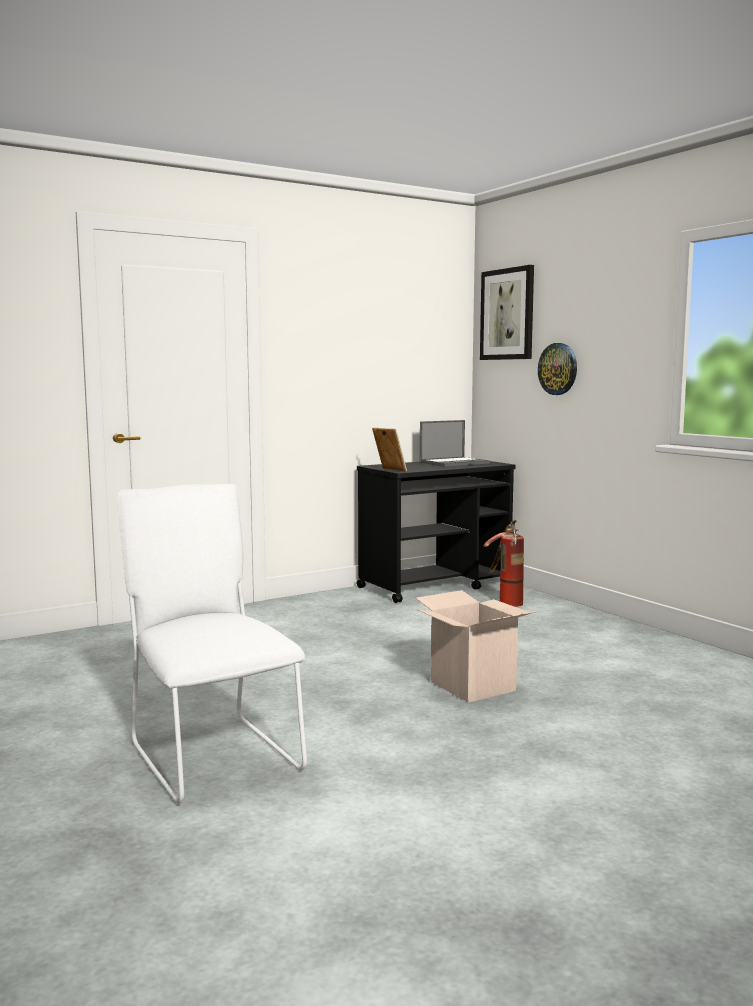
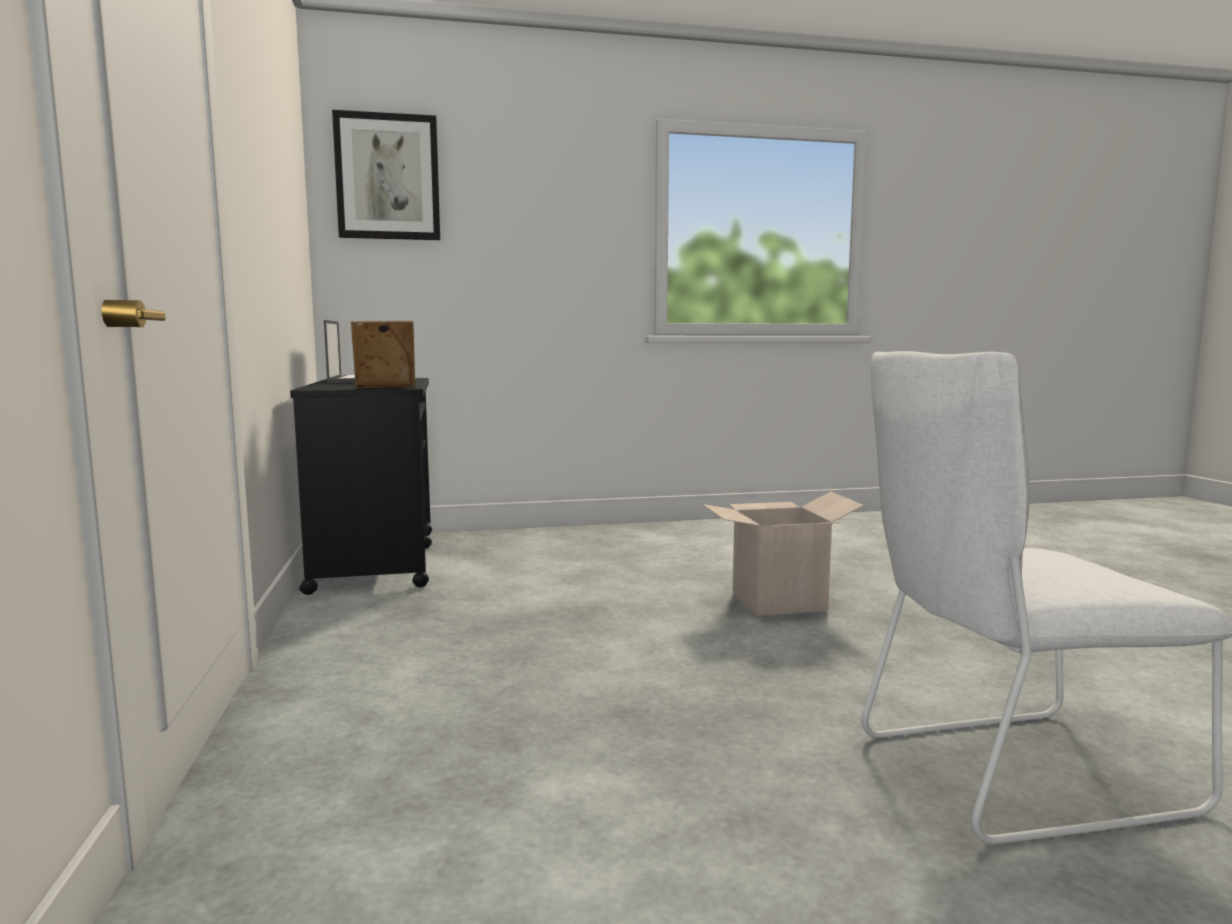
camera: 70 degrees left, 0 degrees up
(504, 601) = (493, 546): fire extinguisher -> none
(558, 369) = (490, 254): wall clock -> none

